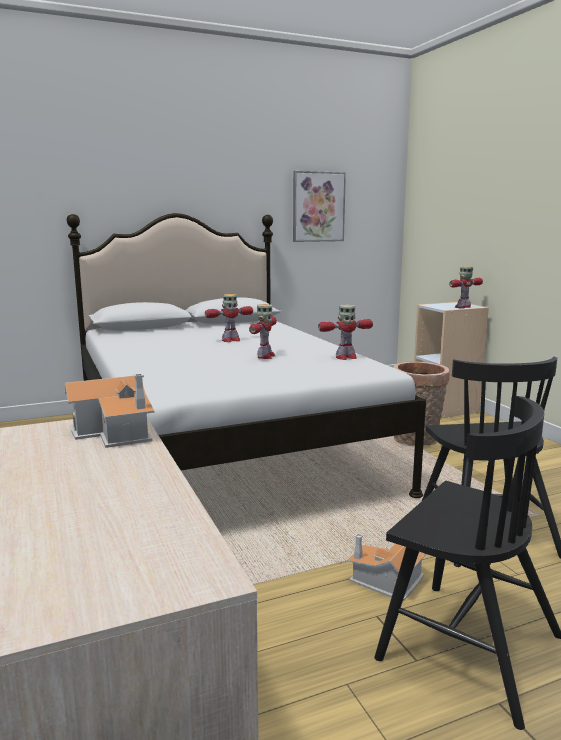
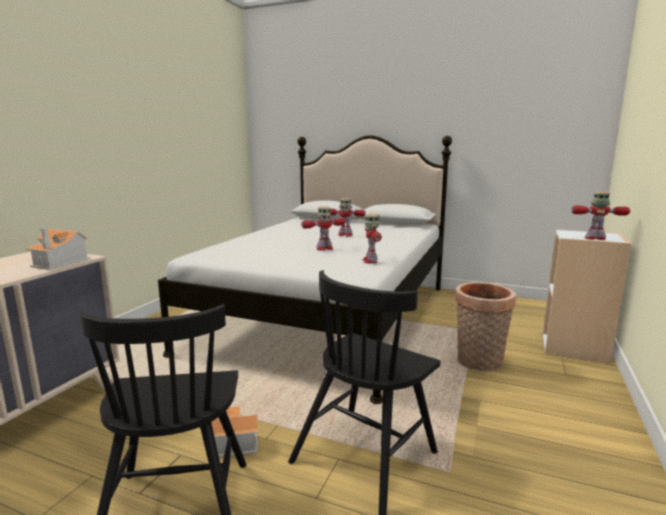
camera: 45 degrees right, 0 degrees up
(318, 207) = (504, 128): picture -> none
(345, 357) = (370, 261): toy robot -> toy robot turned 60 degrees clockwise

